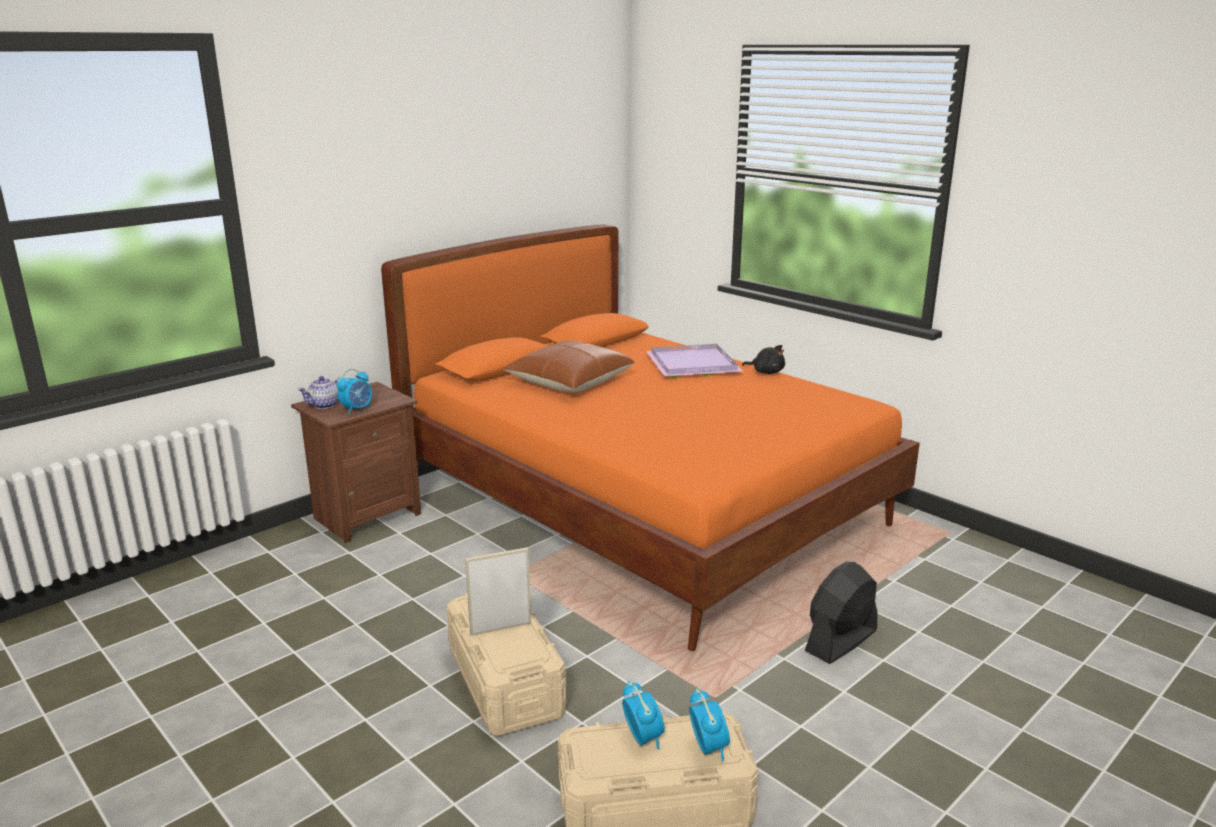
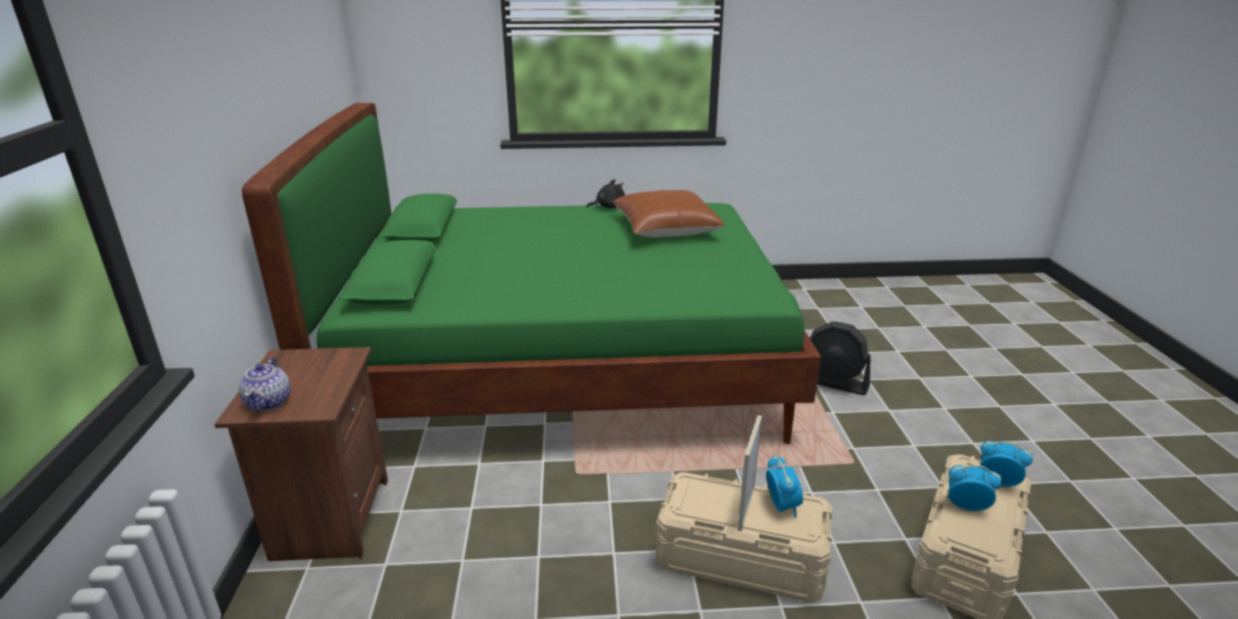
camera: 50 degrees left, 5 degrees up
(357, 409) = (324, 386): alarm clock -> alarm clock (782, 506)
(569, 381) = (489, 267): brown pillow -> brown pillow (666, 229)
(643, 506) = (563, 364): orange bed -> green bed
(692, 365) = (550, 219): purple tray -> none
(840, 641) = (833, 382): black fan -> black fan turned 60 degrees counterclockwise

